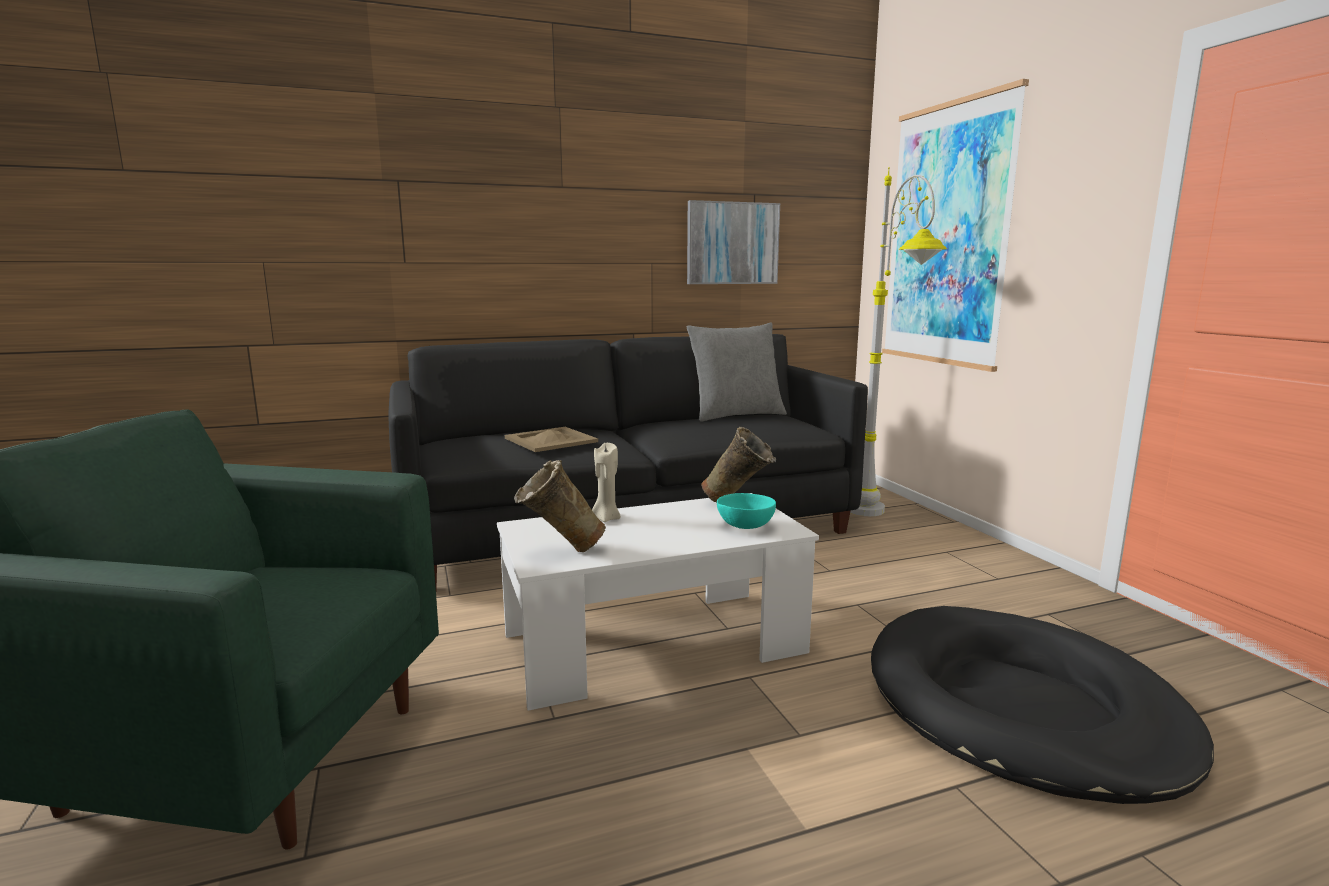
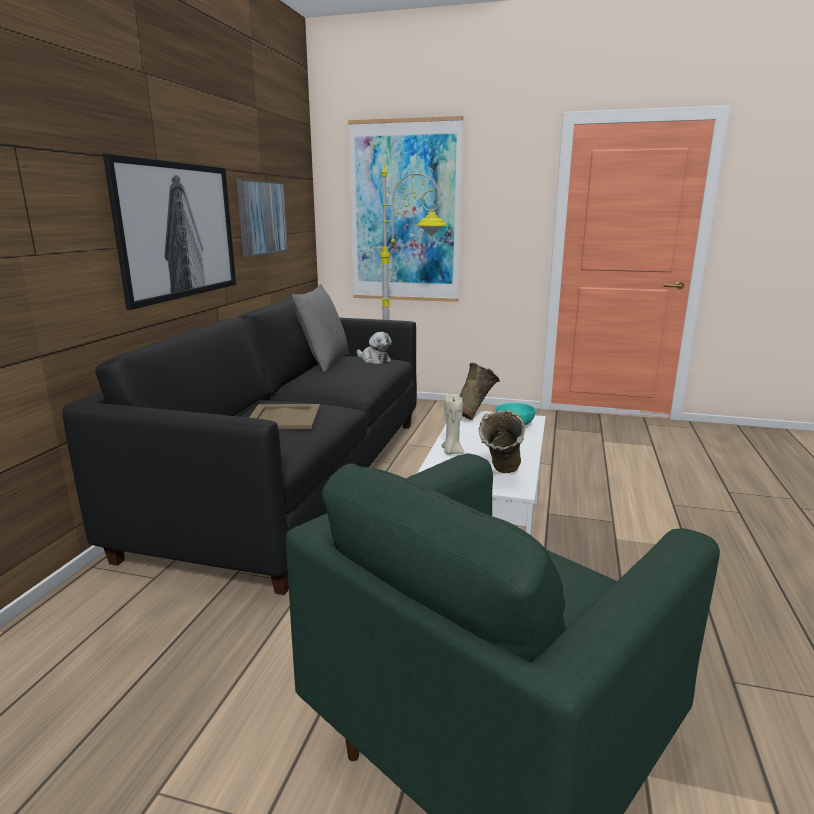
camera: 55 degrees left, 5 degrees up
(577, 251) = (177, 230): none -> picture
(792, 425) = (374, 360): none -> plush toy
(1022, 707) = (625, 467): black dog bed -> none

